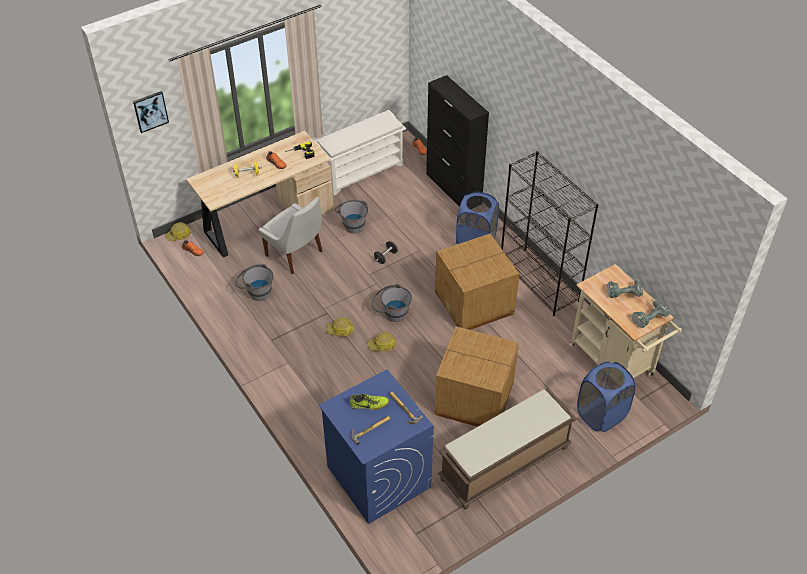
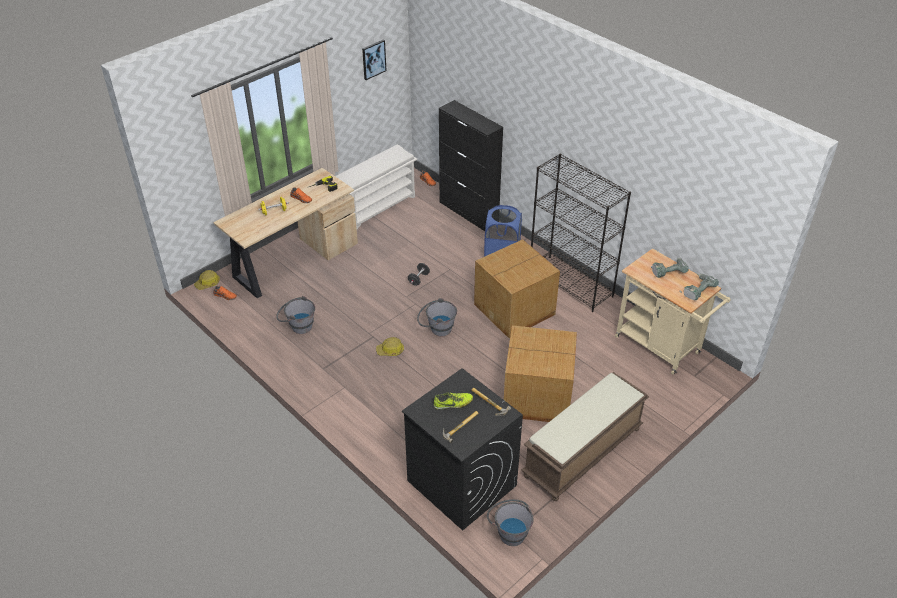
camera: 10 degrees left, 5 degrees down
(150, 111) = (174, 152): picture -> picture (373, 59)
(296, 255) = (329, 287): white chair -> none
(352, 224) = (379, 253): grey bucket -> grey bucket (509, 531)
(378, 476) = (461, 483): blue washing machine -> black washing machine
(382, 345) = (435, 359): hard hat -> none
(601, 414) = (662, 394): blue laundry basket -> none

